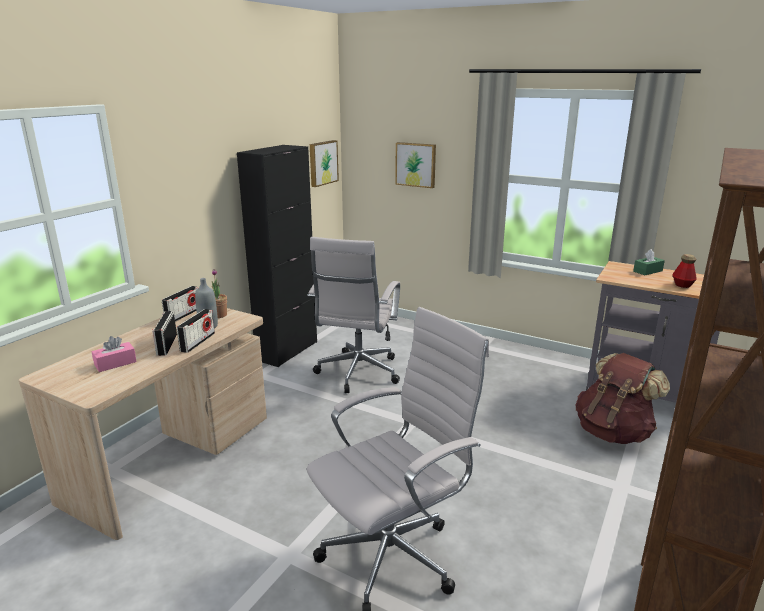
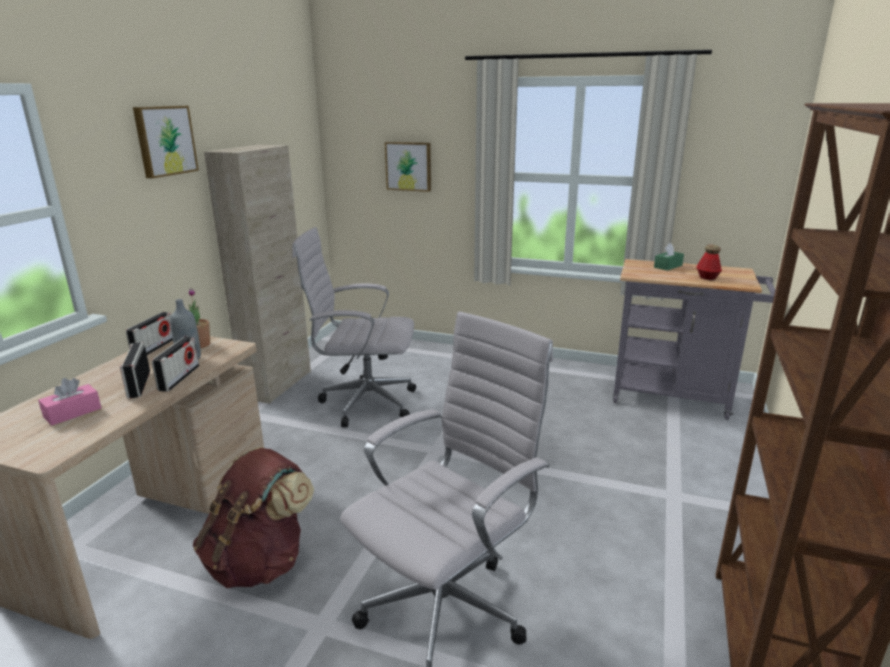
camera: 10 degrees left, 0 degrees up
(287, 351) = (277, 384): black cabinet -> beige cabinet
(322, 163) = (302, 167): picture -> picture (164, 140)
(357, 374) = (364, 403): white office chair -> white office chair turned 90 degrees clockwise
(613, 432) = (650, 438): brown backpack -> brown backpack (260, 562)

